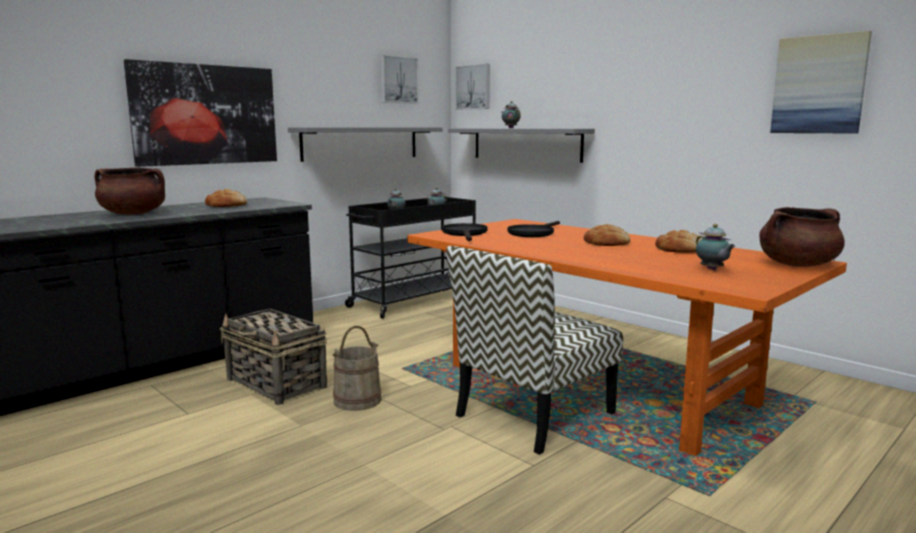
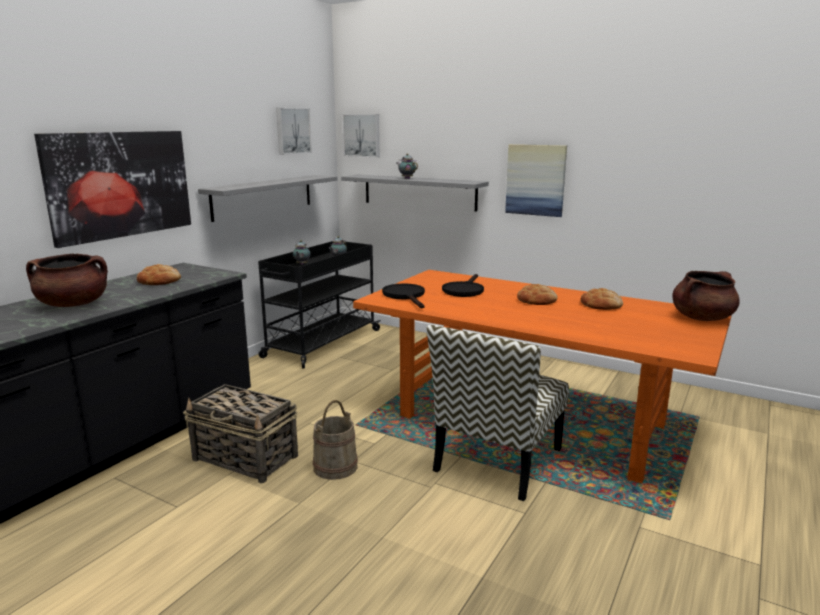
camera: 15 degrees left, 5 degrees up
(712, 269) = (647, 330): teapot -> none
(819, 85) = (690, 156): picture -> picture (535, 180)

